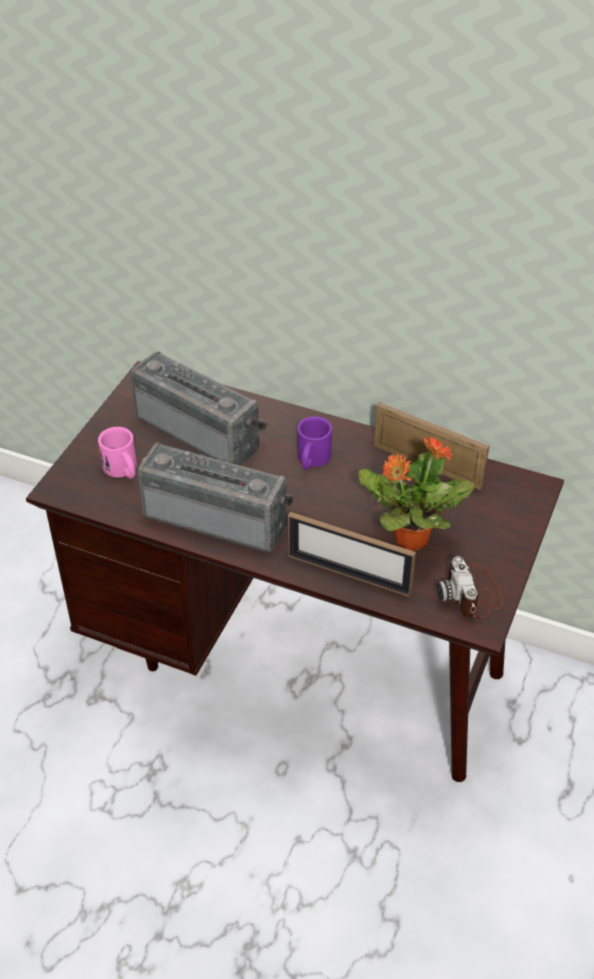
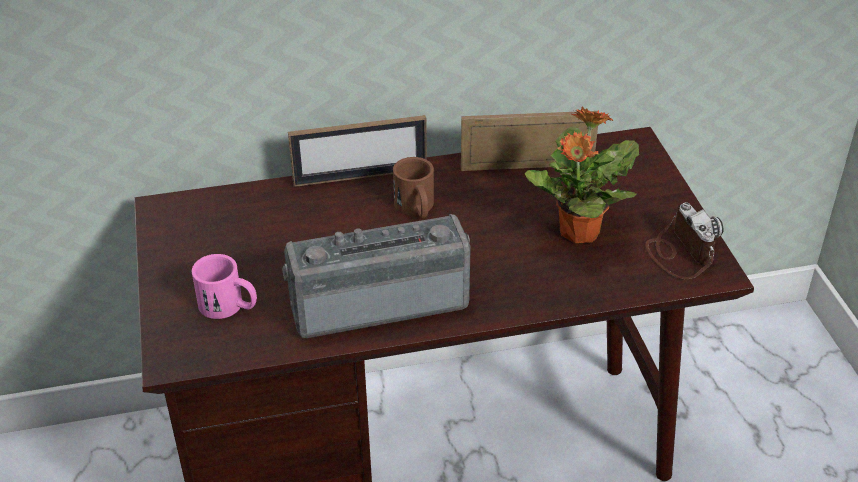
camera: 35 degrees left, 5 degrees down
(202, 430) = (276, 231): radio -> none
(311, 460) = (416, 208): purple mug -> brown mug
(348, 574) = (559, 290): picture frame -> picture frame (360, 176)
(472, 593) = (680, 252): camera -> camera turned 150 degrees counterclockwise

